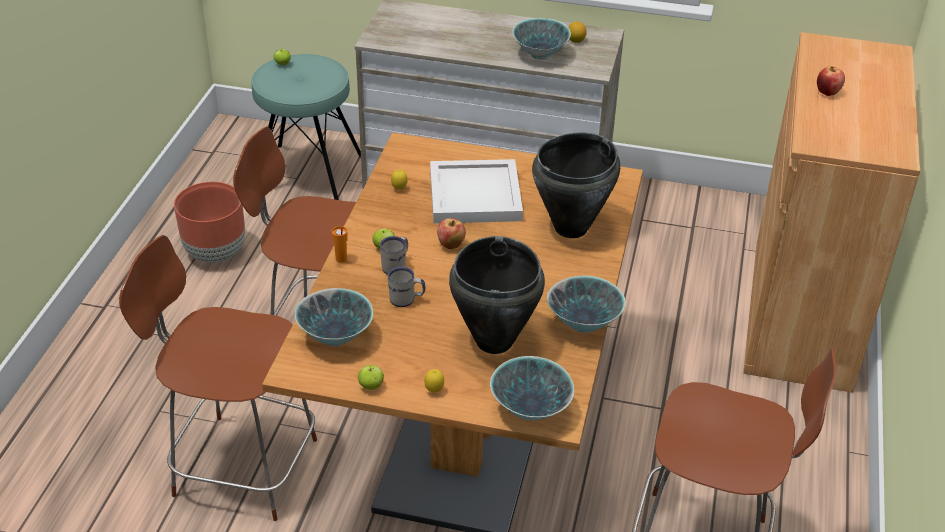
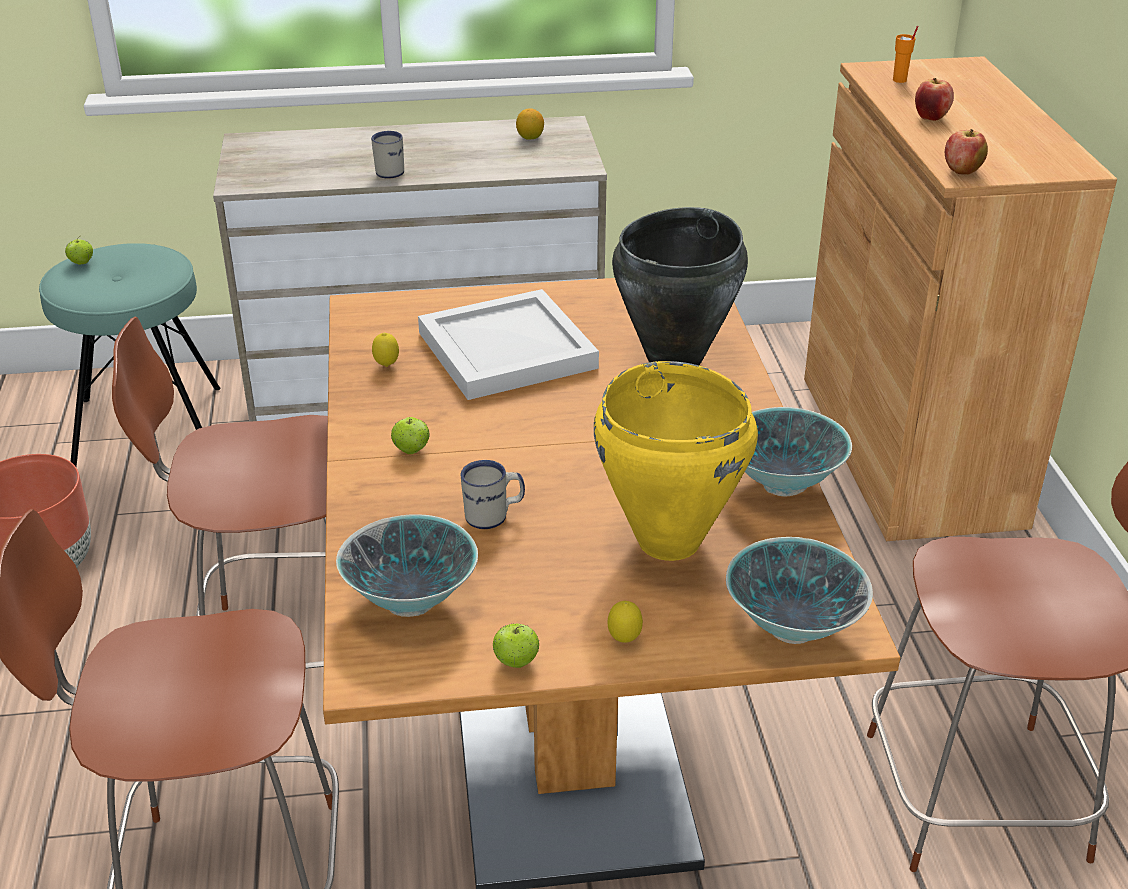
camera: 20 degrees left, 5 degrees down
(341, 259) = (351, 482): orange cup -> orange cup (899, 80)
(396, 266) = (447, 471): white mug -> white mug (392, 170)
(450, 245) = (513, 423): apple -> apple (962, 171)
(493, 341) = (668, 542): black cooking pot -> yellow cooking pot
(540, 54) = (492, 160): bowl -> none

